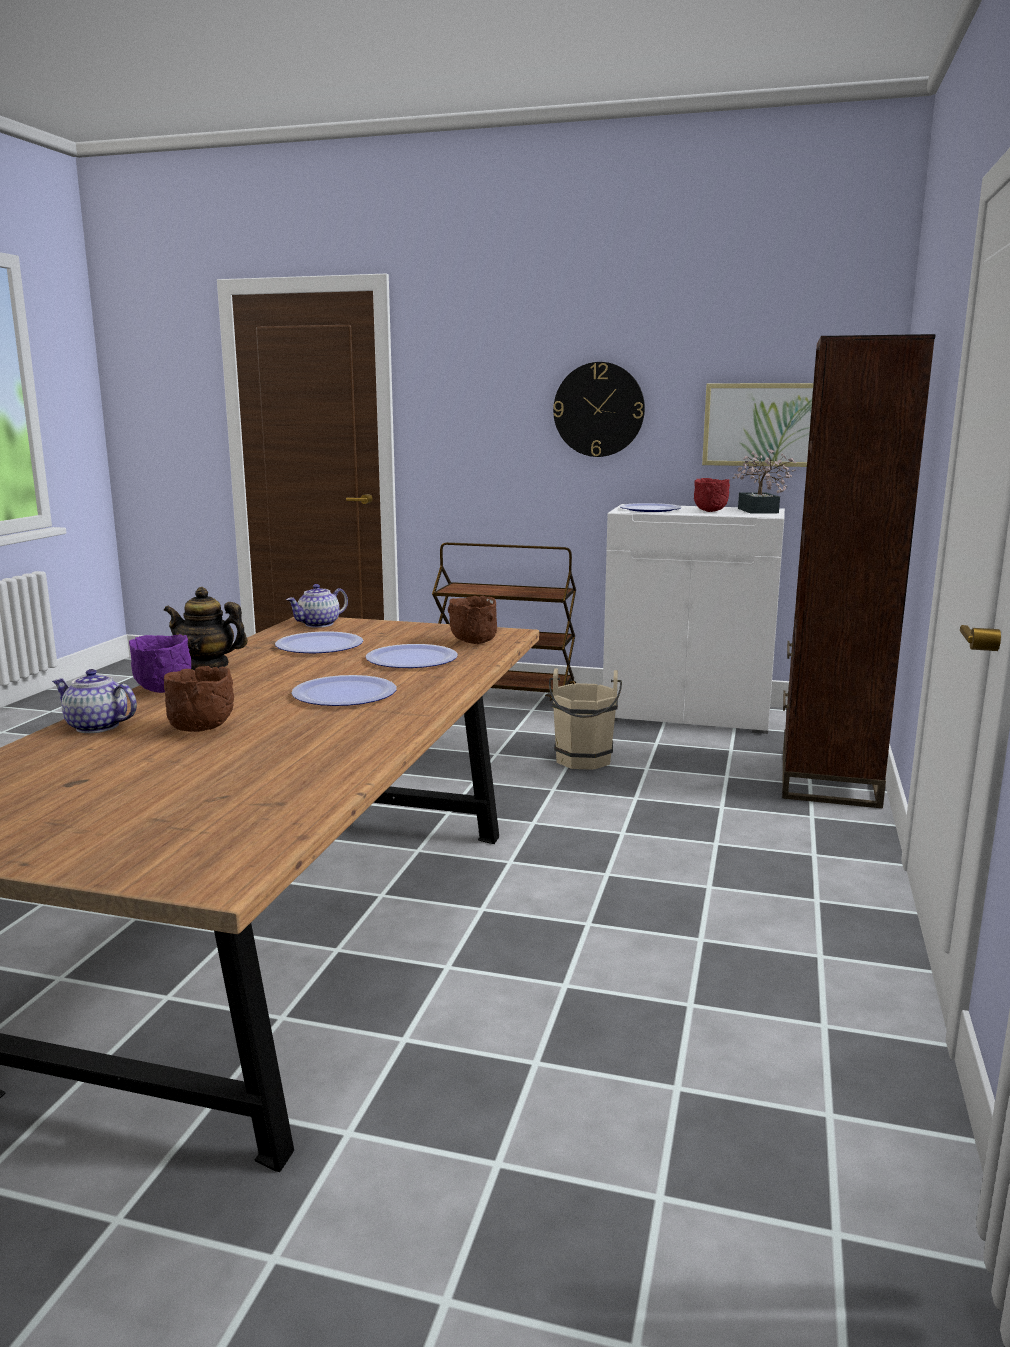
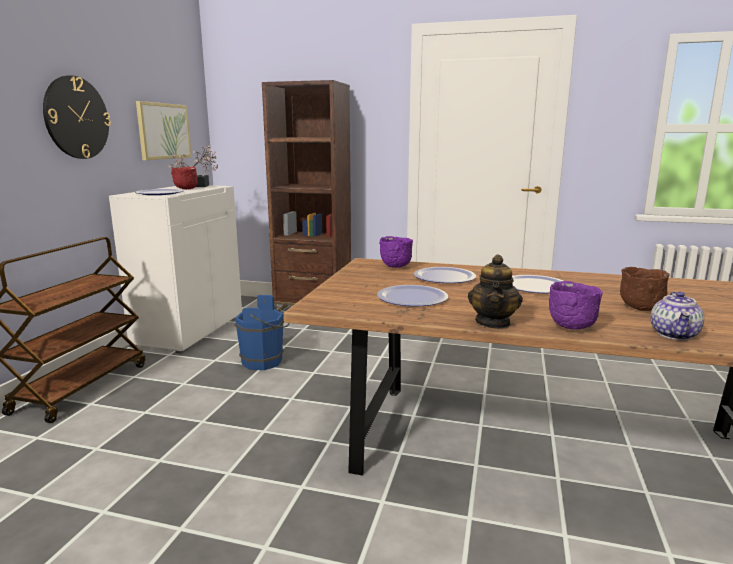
camera: 90 degrees left, 0 degrees up
(319, 624) = (334, 302): teapot -> none
(474, 642) = (395, 267): brown bowl -> purple bowl
(583, 761) = (265, 362): beige bucket -> blue bucket

